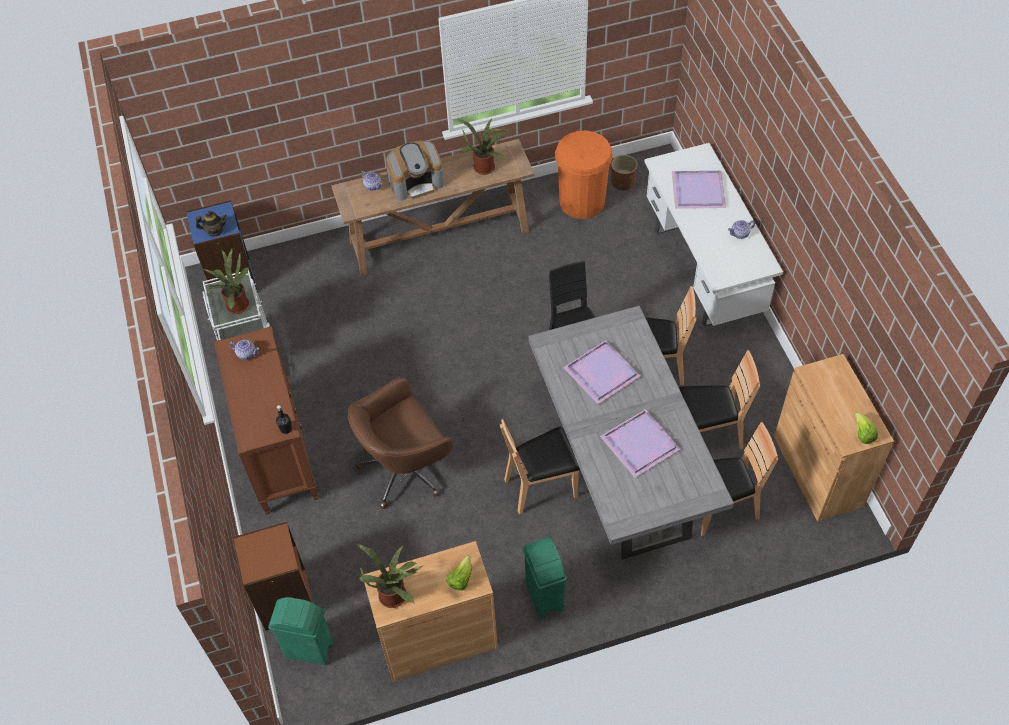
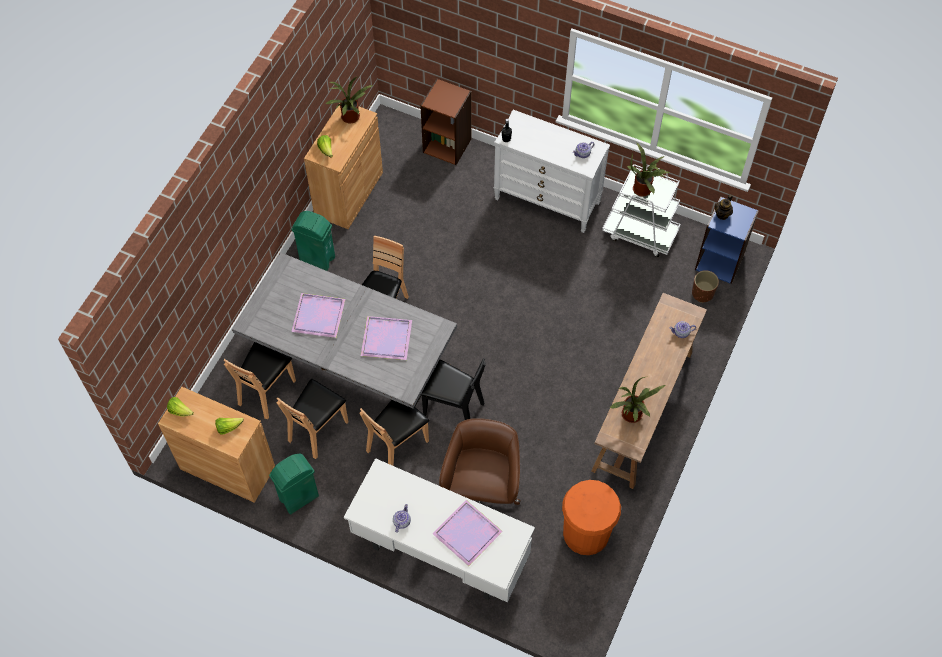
camera: 130 degrees right, 5 degrees up
(278, 453) = (547, 201): brown dresser -> white dresser
(310, 650) = (406, 138): green trash can -> green trash can (298, 498)
(405, 468) = (470, 254): brown office chair -> brown office chair (482, 490)
(416, 182) = (659, 361): coffee machine -> none
(622, 182) = (577, 579): brown planter -> brown planter (702, 293)
(829, 384) = (228, 427): none -> lettuce

